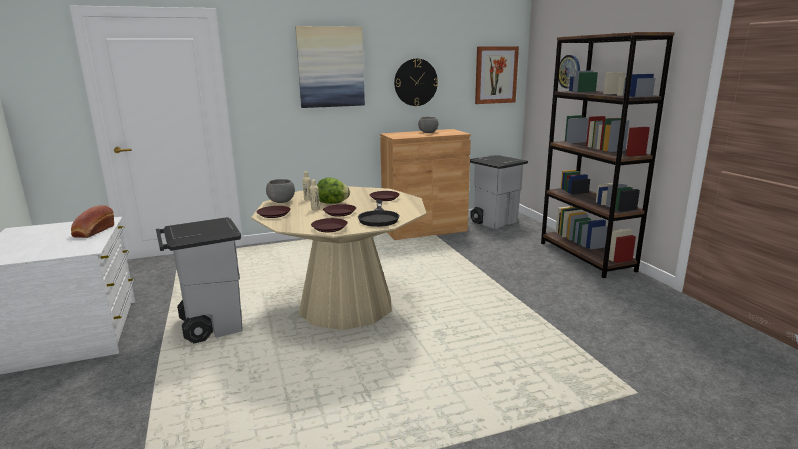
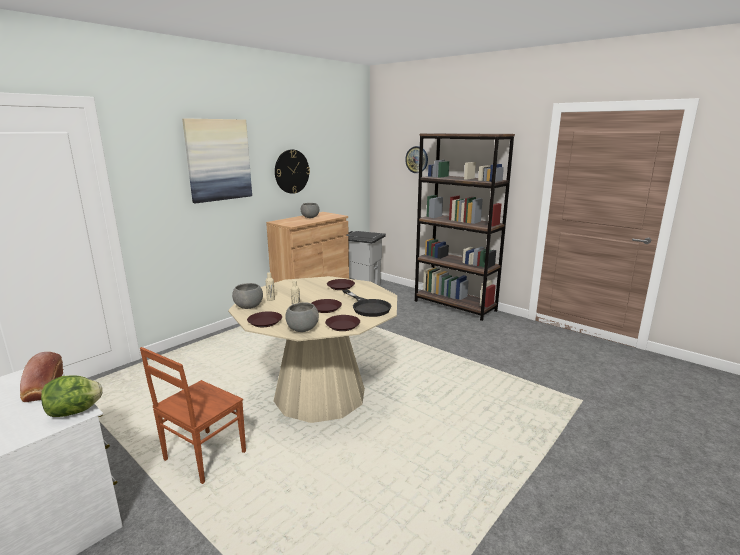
camera: 30 degrees left, 0 degrees up
(211, 326) = (203, 456): grey trash can -> brown chair
(292, 224) = (302, 329): none -> grey bowl
(332, 203) = (302, 300): lettuce -> lettuce (75, 412)
(496, 75) = (350, 162): picture -> none

